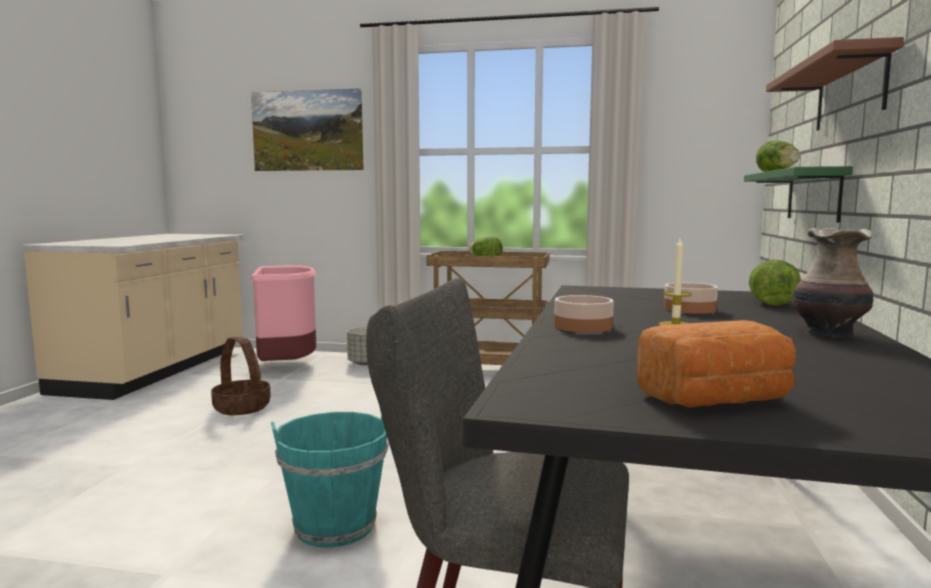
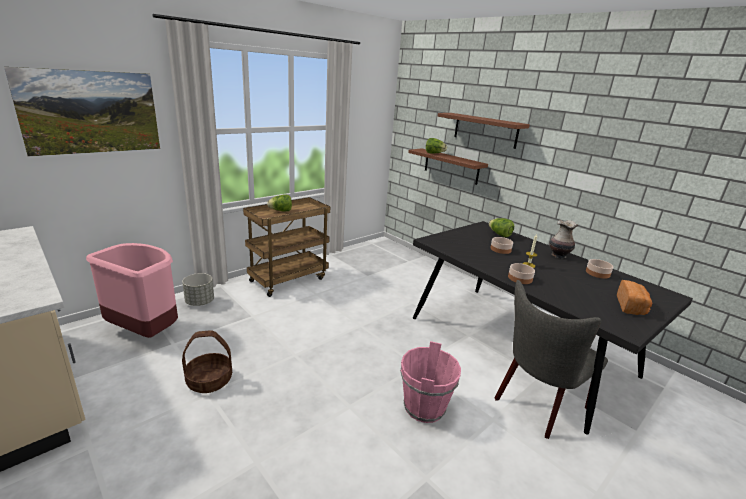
camera: 55 degrees left, 15 degrees up
(335, 526) = (424, 407): turquoise bucket -> pink bucket
(813, 195) = (451, 166): green shelf -> brown shelf
(850, 363) = (598, 273): none -> bowl

